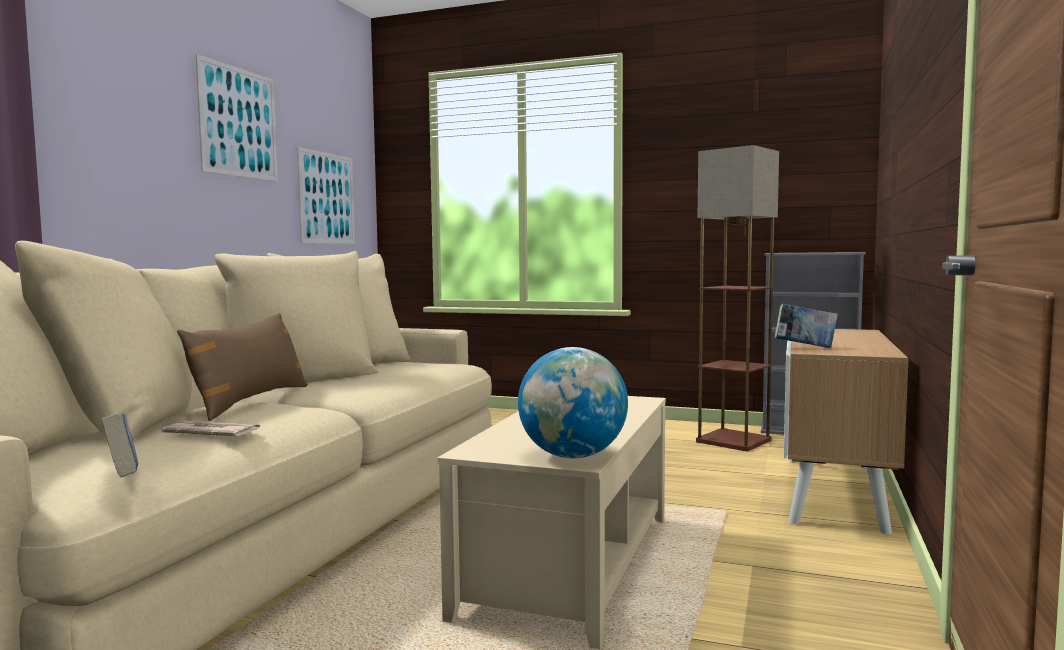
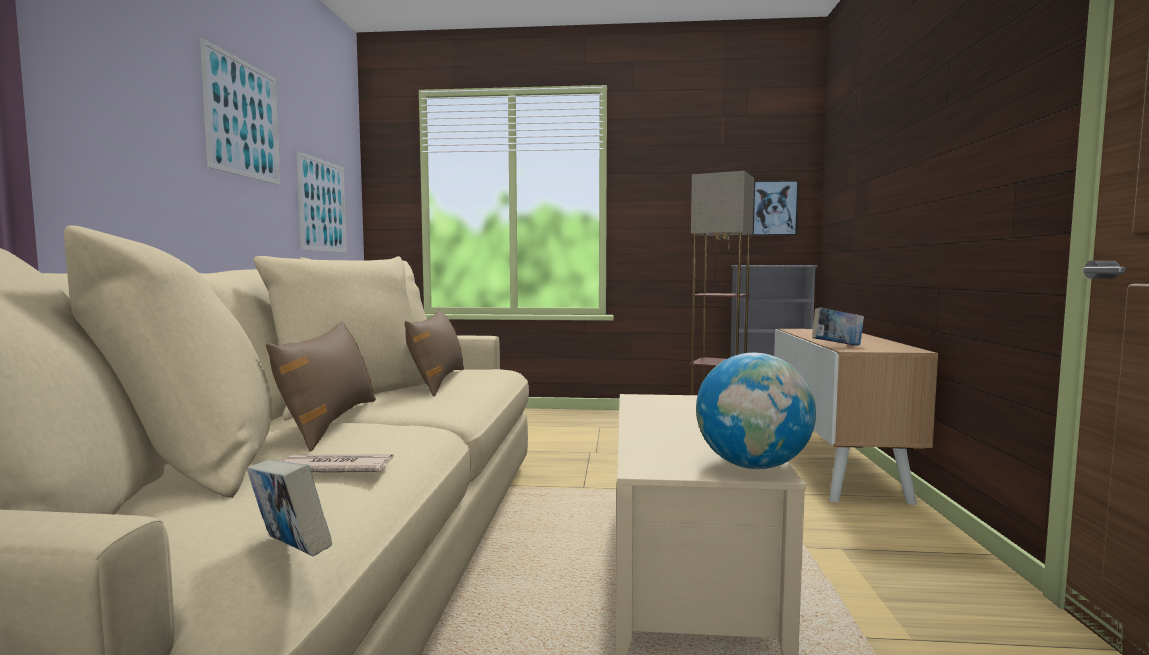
camera: 15 degrees left, 0 degrees up
(384, 372) = (437, 381): none -> brown pillow
(818, 184) = (774, 208): none -> picture

